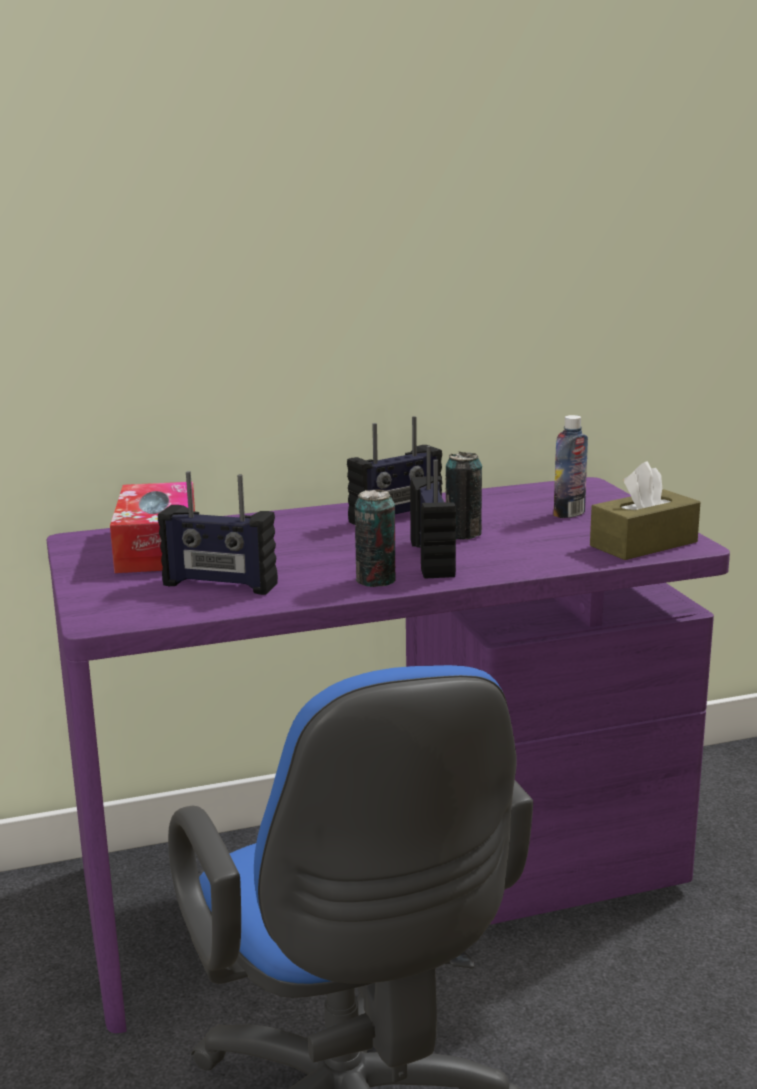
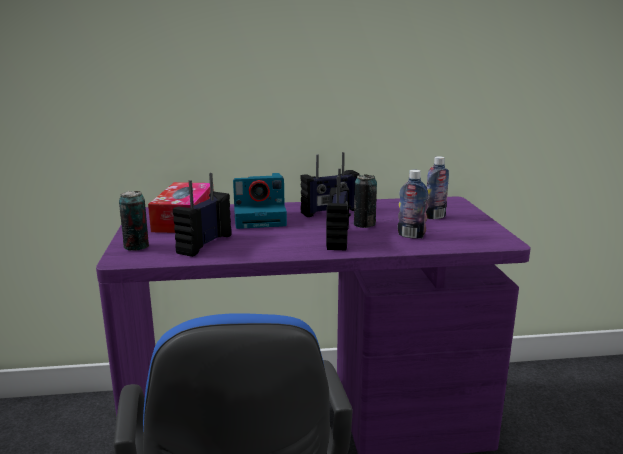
camera: 10 degrees right, 0 degrees up
(219, 585) = (204, 244): radio -> radio turned 90 degrees clockwise
(288, 537) = (261, 218): none -> camera
(375, 580) = (296, 249): can -> can (136, 246)
(545, 546) = (411, 235): none -> bottle
(643, 544) = (474, 239): brown tissue box -> none

